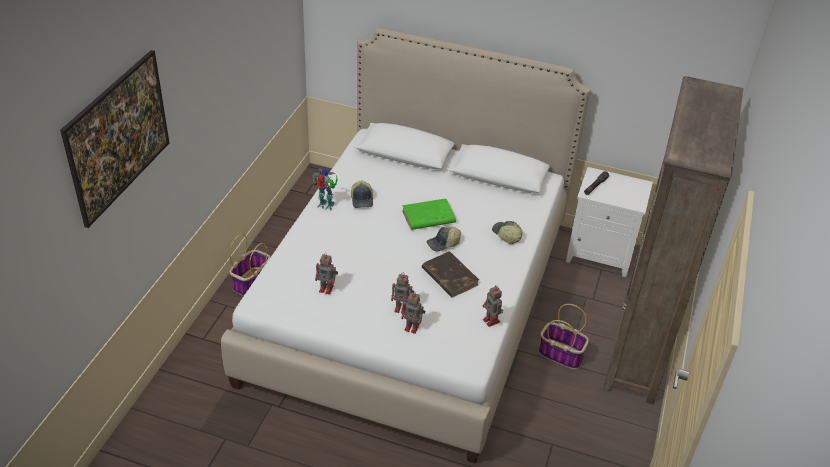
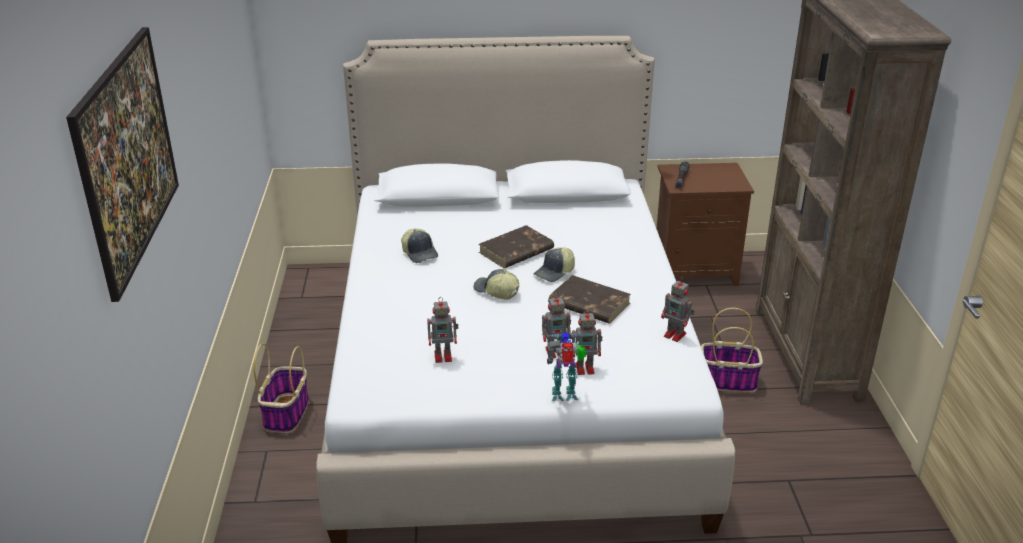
camera: 20 degrees left, 10 degrees down
(326, 206) = (377, 271): toy robot -> toy robot (565, 396)
(428, 217) = (515, 251): green book -> brown book
(506, 235) = (622, 246): cap -> cap (496, 291)
(601, 254) = (695, 270): white nightstand -> brown nightstand

